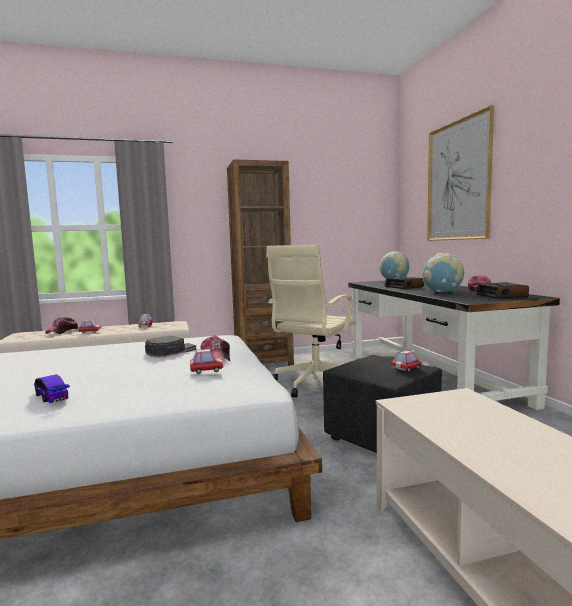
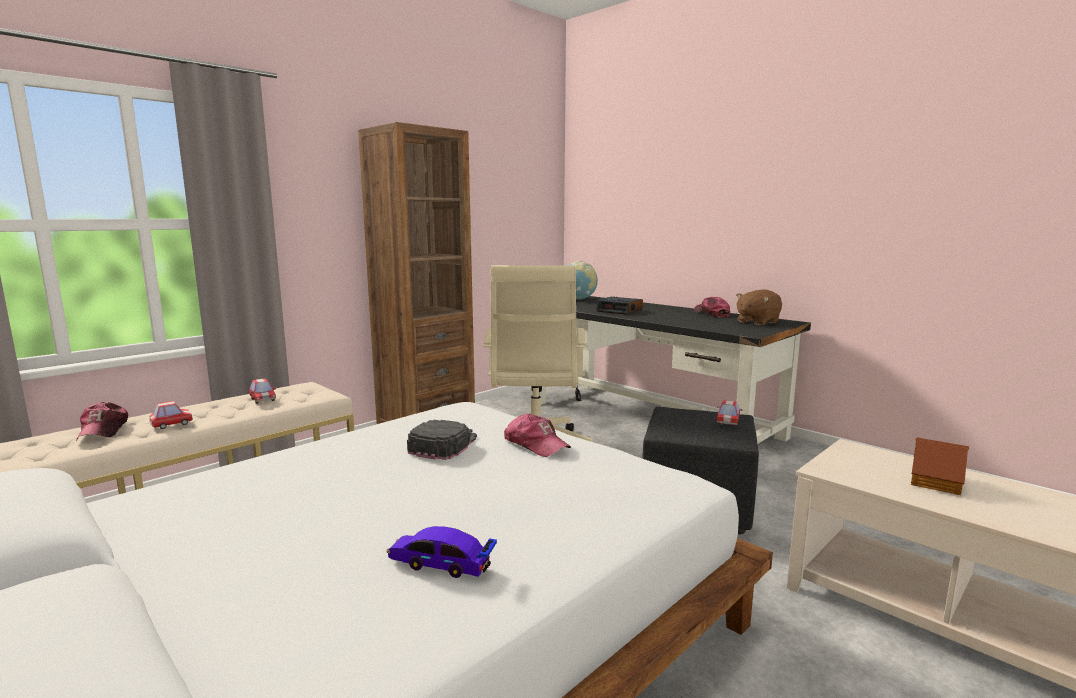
camera: 30 degrees left, 5 degrees up
(206, 370) = (582, 469): toy car -> none
(442, 292) = (687, 319): globe -> none
(458, 181) = (668, 178): picture -> none
(491, 428) = (936, 482): none -> toy house
(502, 295) = (757, 322): alarm clock -> brown plush toy

